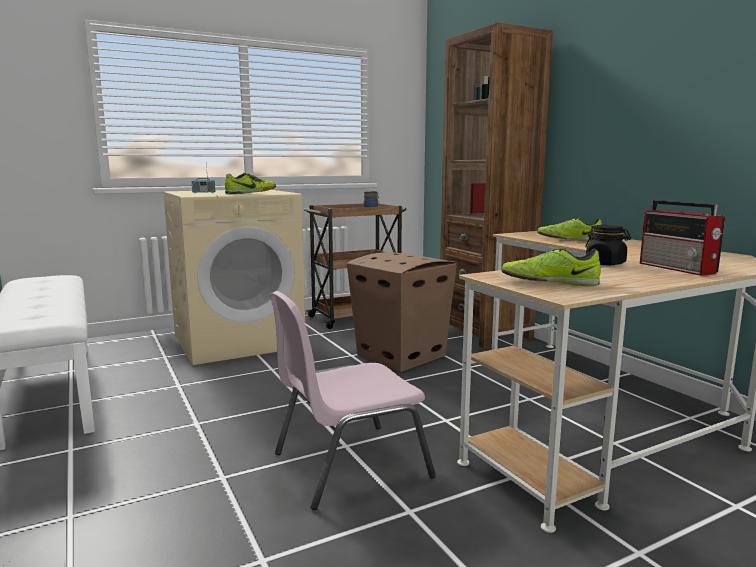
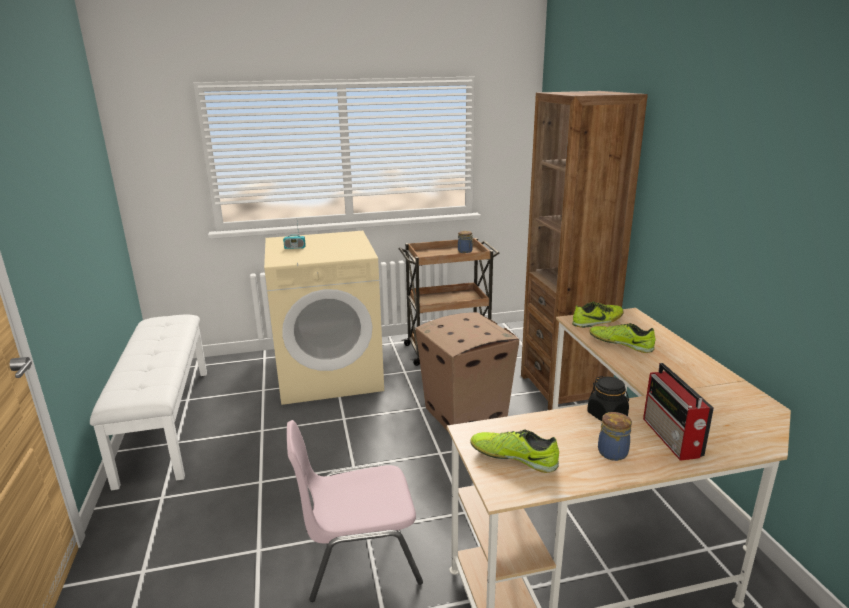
camera: 15 degrees right, 10 degrees up
(251, 193) = (333, 254): shoe -> shoe (598, 321)
(637, 275) = (613, 452): none -> jar

